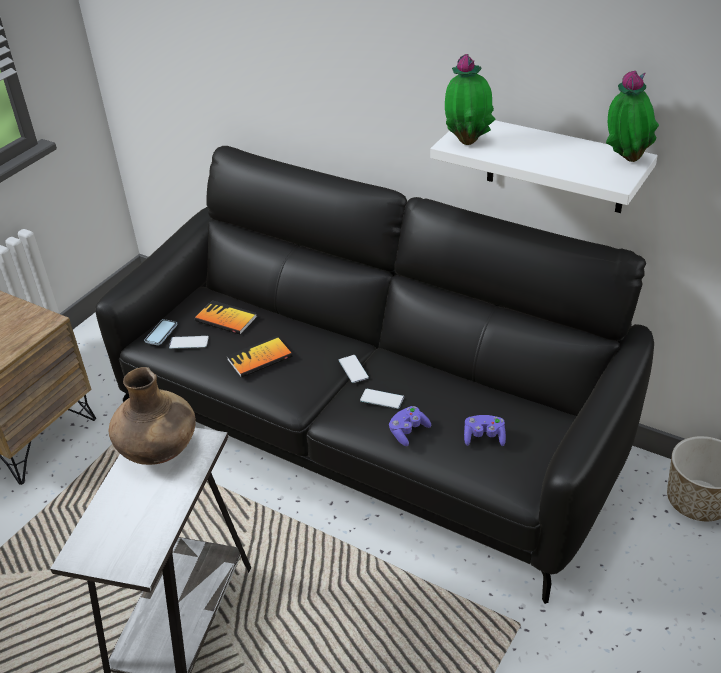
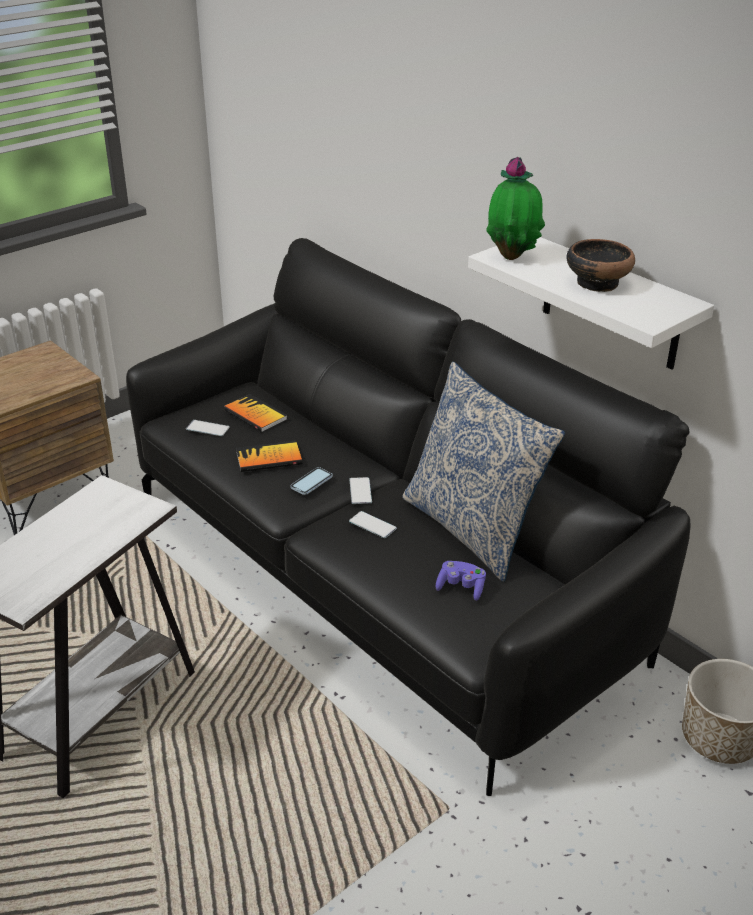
camera: 15 degrees right, 5 degrees down
(159, 451) = (102, 506): brown vase -> none
(161, 333) = (186, 414): phone -> phone (311, 482)
(408, 432) = (383, 562): purple game controller -> none
(466, 381) = (472, 528): none -> pillow
(553, 152) = (597, 282): none -> bowl
(625, 159) = (673, 302): potted plant -> none

